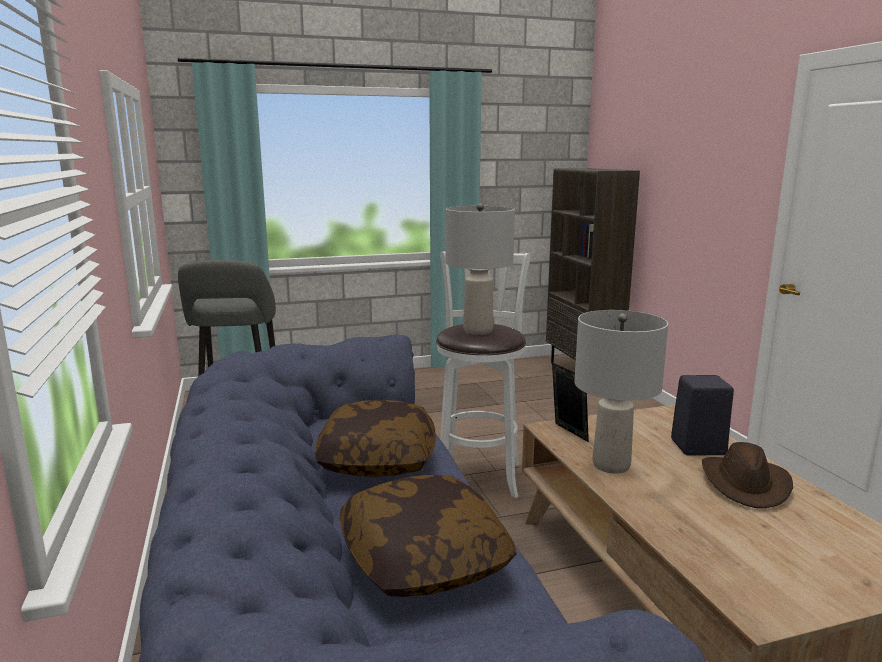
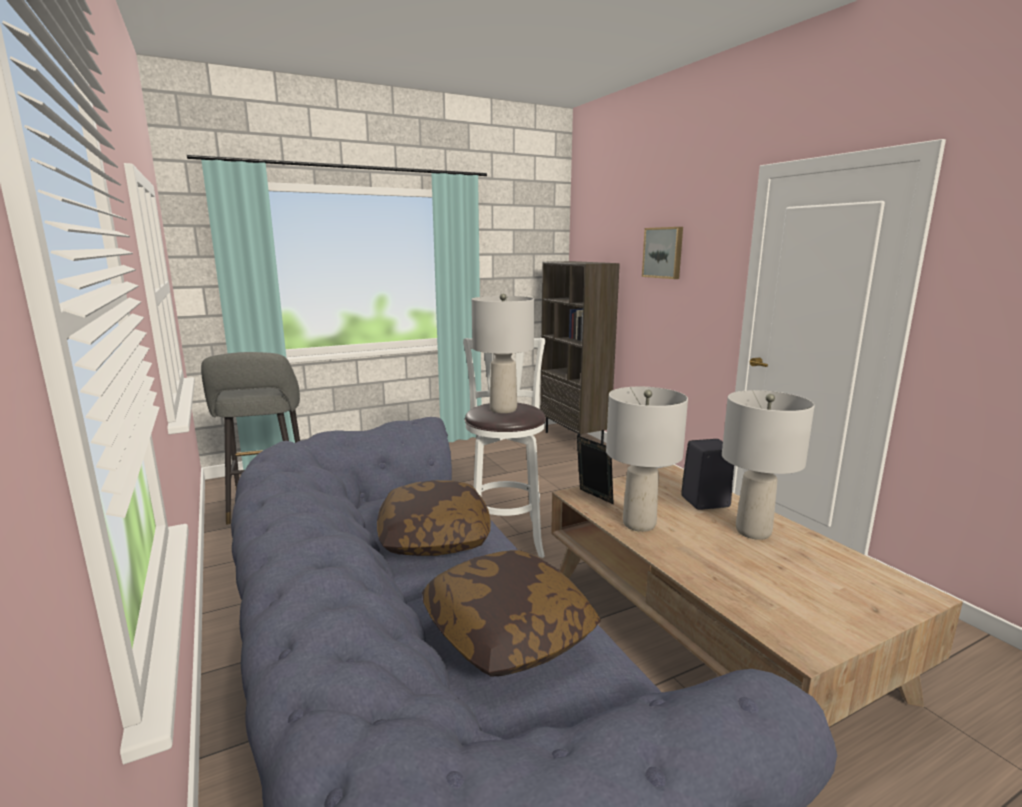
camera: 10 degrees left, 0 degrees up
(689, 158) = (663, 252): none -> picture
(745, 484) = (753, 531): brown hat -> grey table lamp

